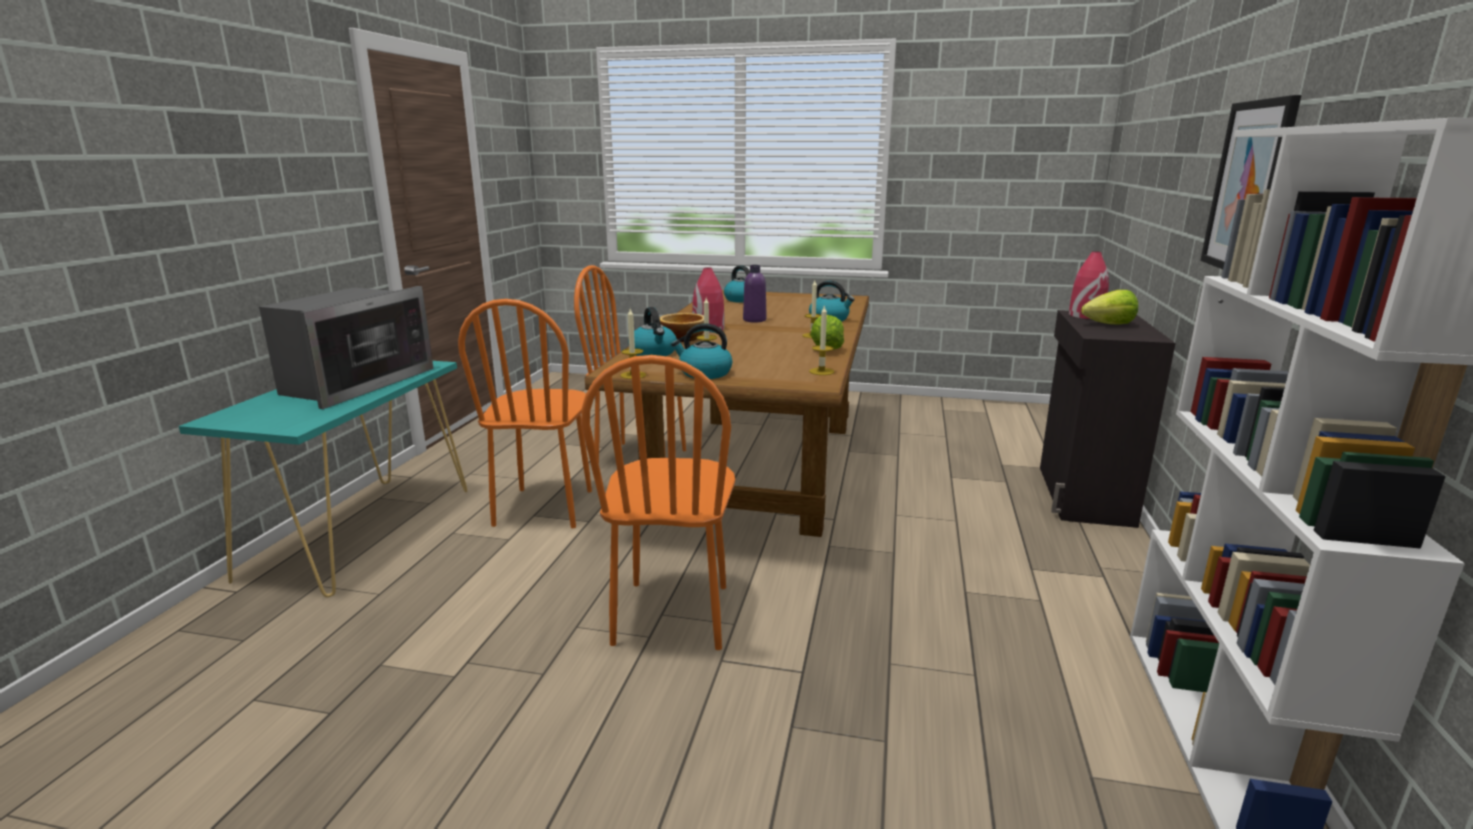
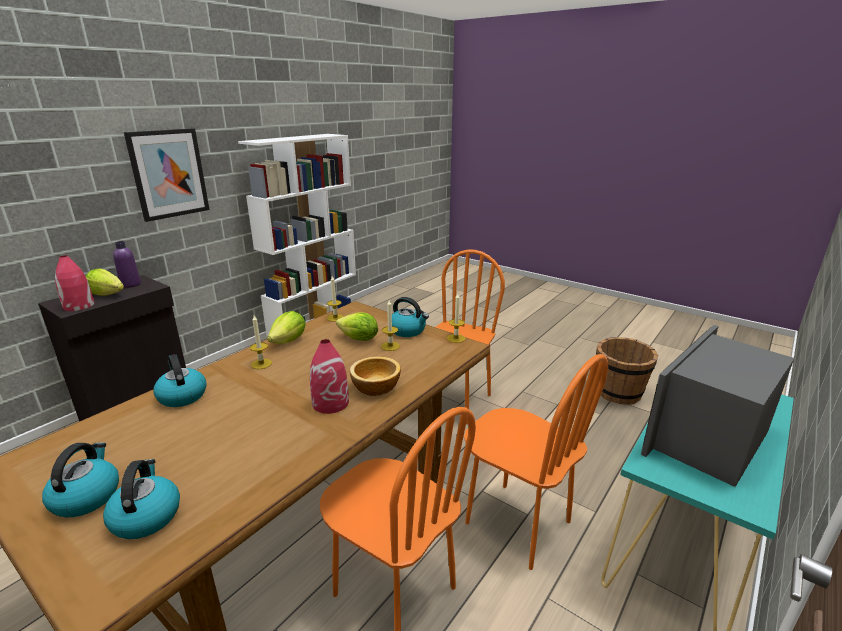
camera: 155 degrees left, 5 degrees up
(300, 736) = (618, 393): none -> brown bucket
(545, 508) = (517, 523): orange chair -> orange chair turned 105 degrees clockwise
(653, 353) = (422, 365): kettle -> kettle (86, 496)
(752, 359) = (359, 339): none -> lettuce
(754, 320) = (254, 416): purple bottle -> purple bottle (130, 284)

